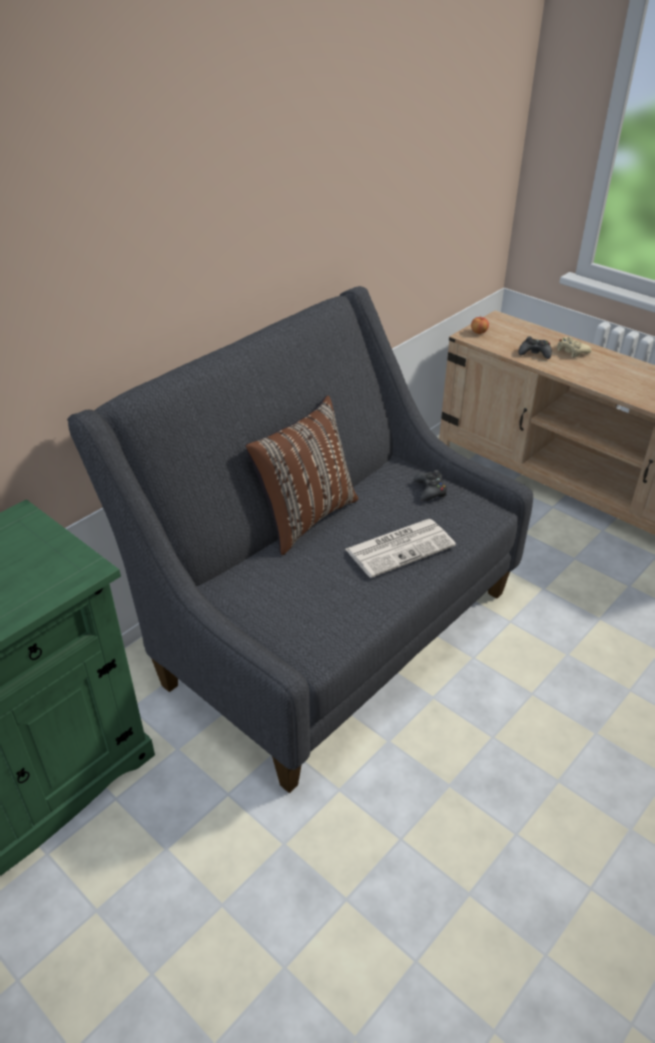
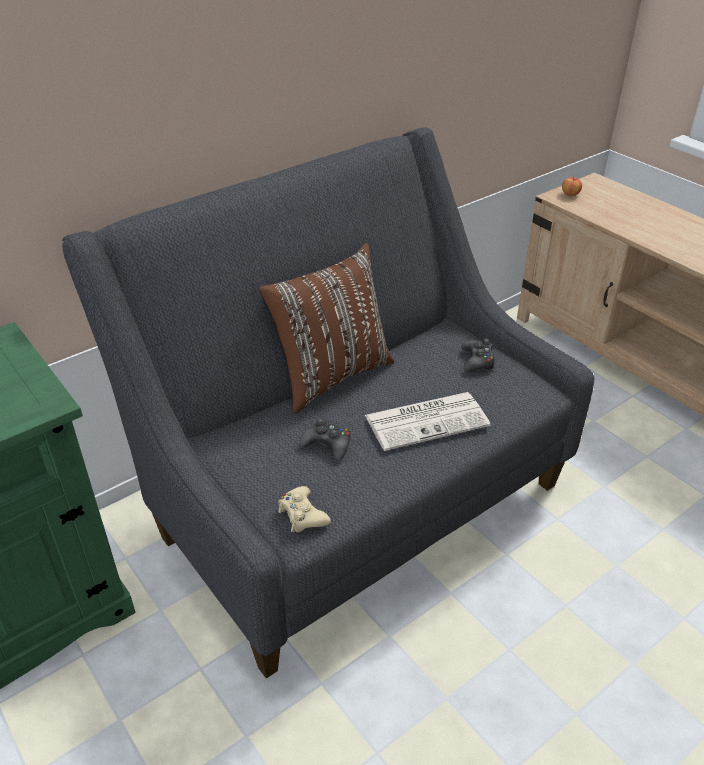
camera: 10 degrees right, 0 degrees up
(535, 353) = (629, 221): black game controller -> black game controller (327, 445)
(571, 351) = (672, 223): beige game controller -> beige game controller (302, 515)

